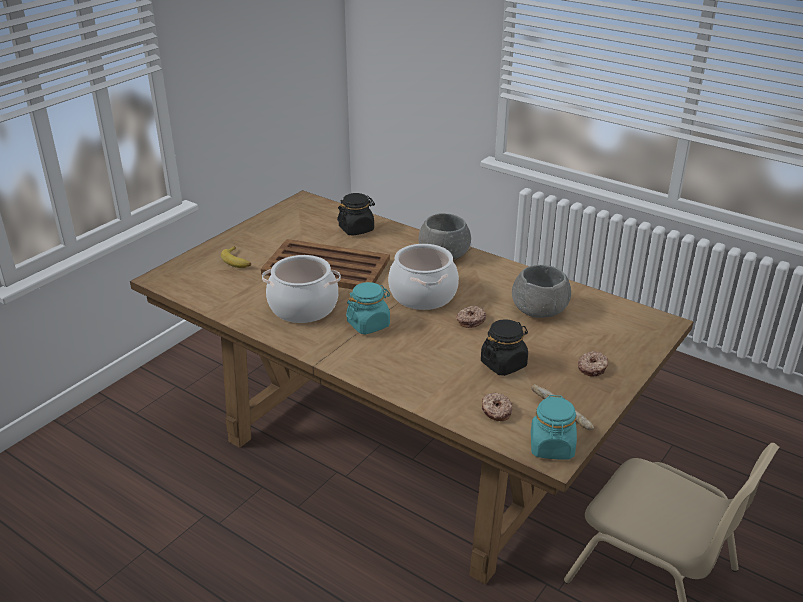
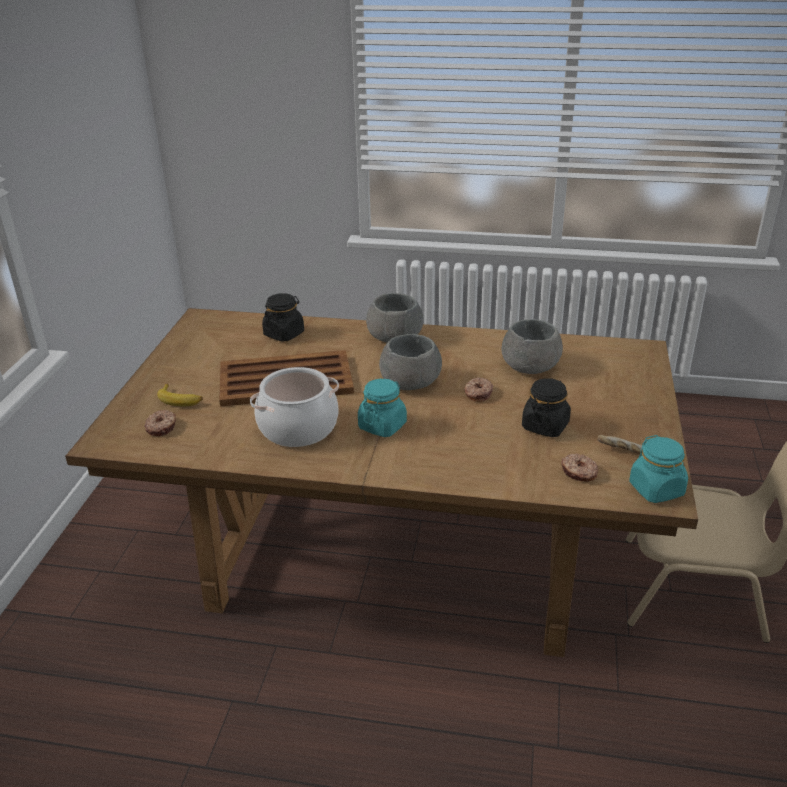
camera: 25 degrees left, 0 degrees up
(422, 294) = (409, 381): cooking pot -> grey bowl
(593, 368) = (624, 406): donut -> donut (162, 427)

